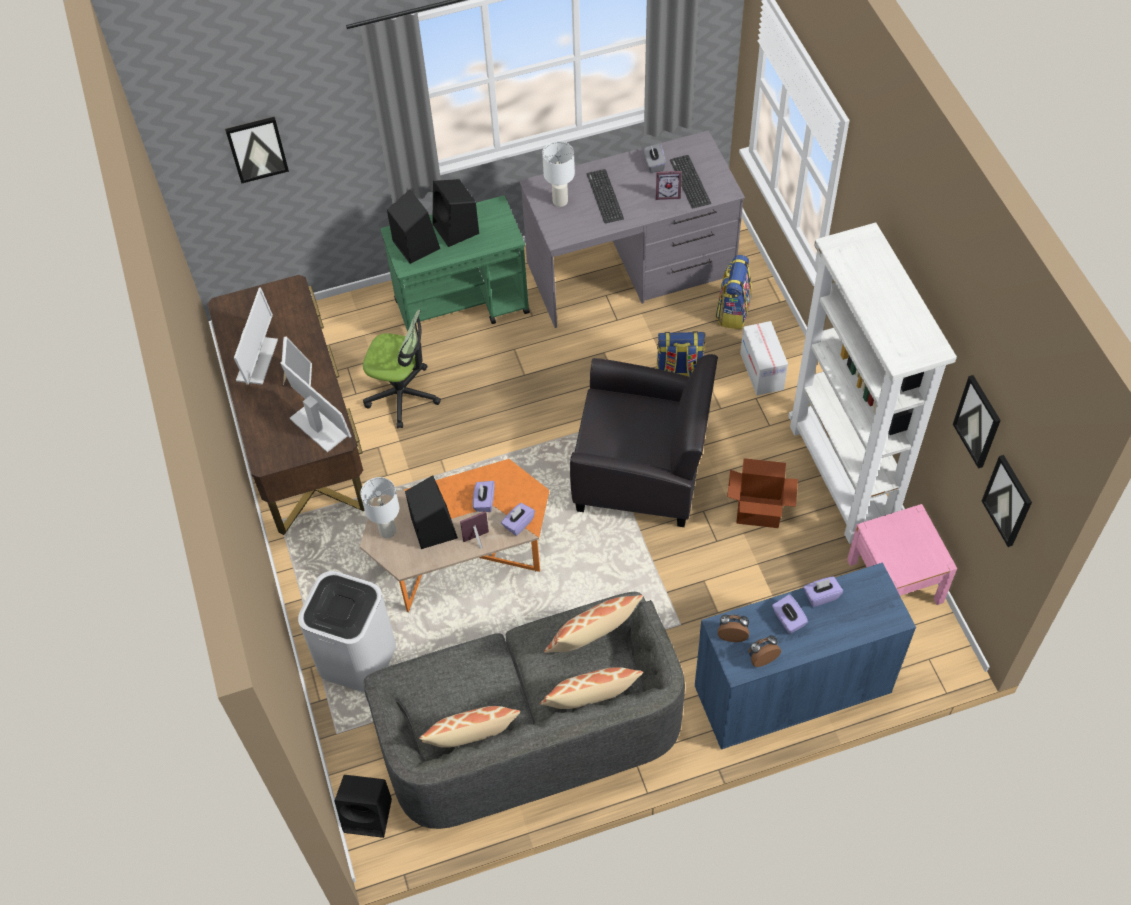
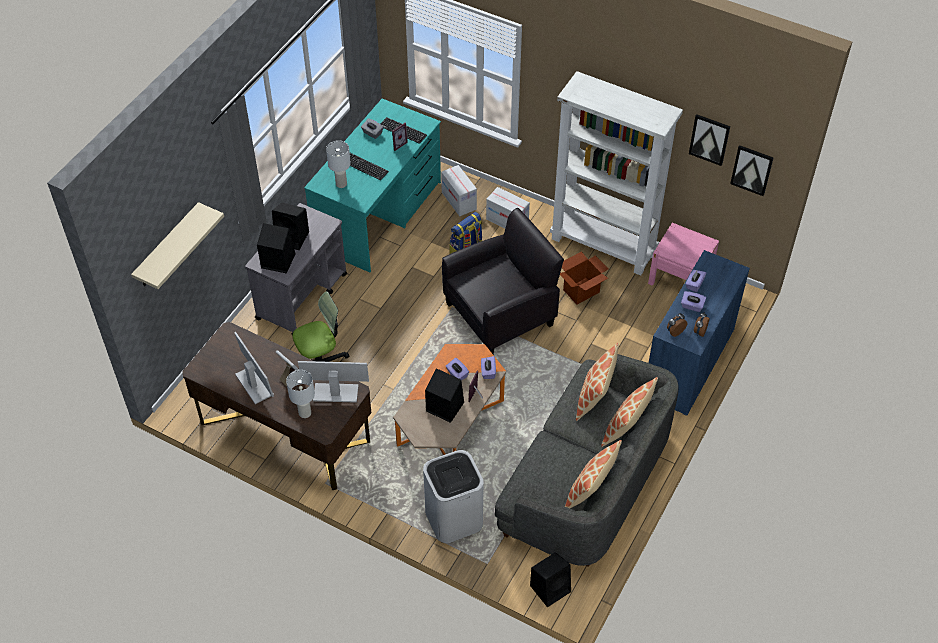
camera: 45 degrees left, 5 degrees down
(257, 149) = (167, 247): picture -> beige shelf
(388, 531) = (421, 427): white table lamp -> white table lamp (305, 412)
(463, 306) = (302, 296): green cart -> grey cart
(631, 270) = (379, 214): grey desk -> turquoise desk
(732, 311) = (458, 201): backpack -> cardboard box

